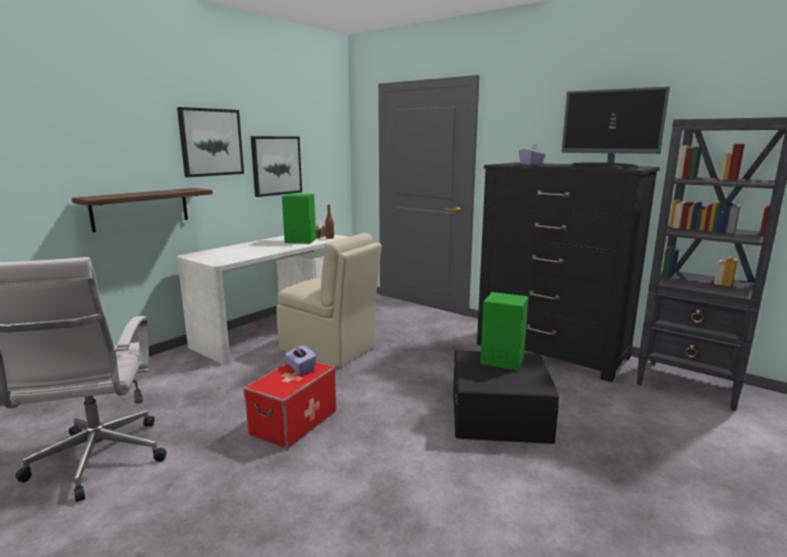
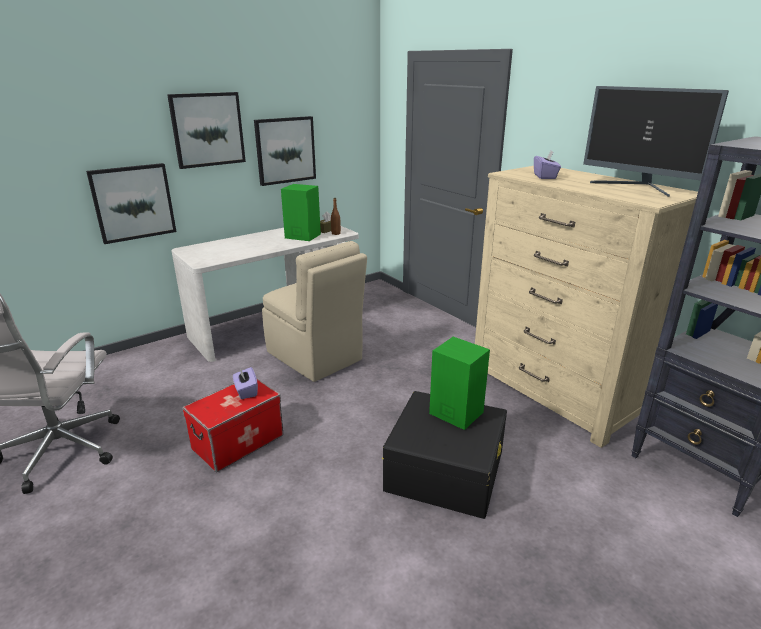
camera: 15 degrees right, 10 degrees up
(140, 209) = (133, 202): shelf -> picture
(551, 351) = (553, 393): black dresser -> beige dresser

